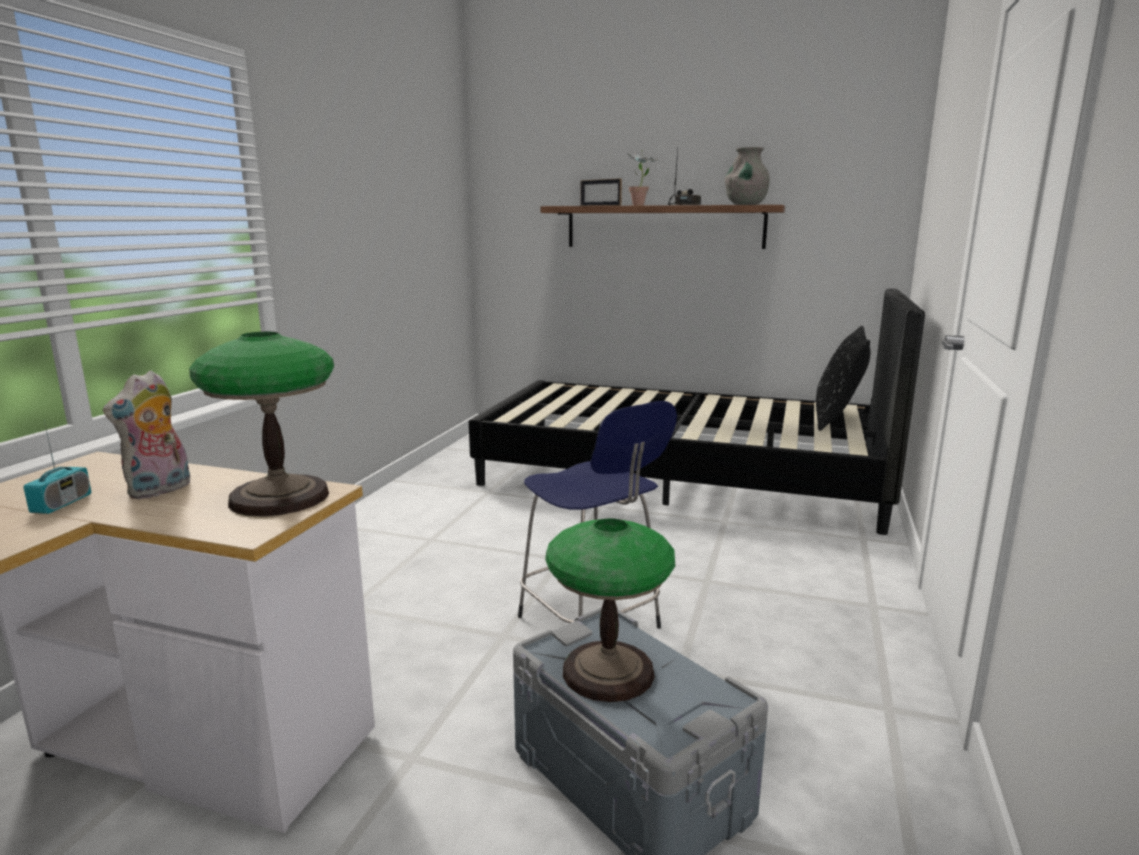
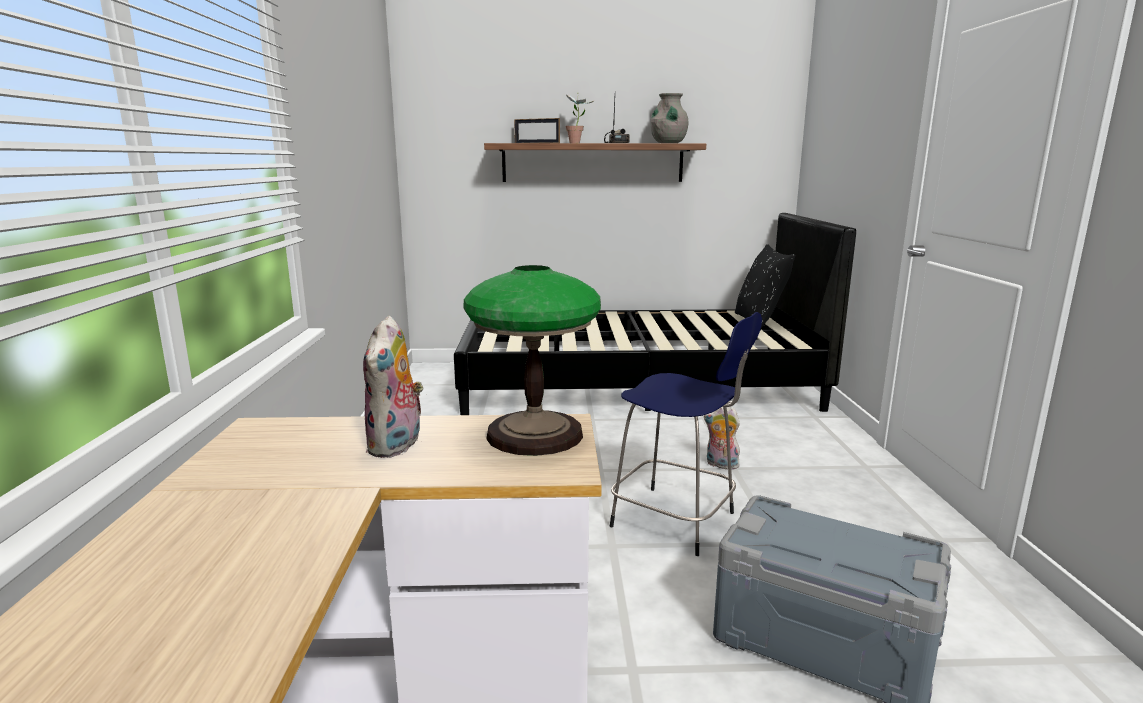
camera: 20 degrees left, 0 degrees up
(62, 504) = (310, 475): radio -> none
(608, 671) = (814, 547): table lamp -> none
(695, 575) = (720, 465): none -> plush toy

